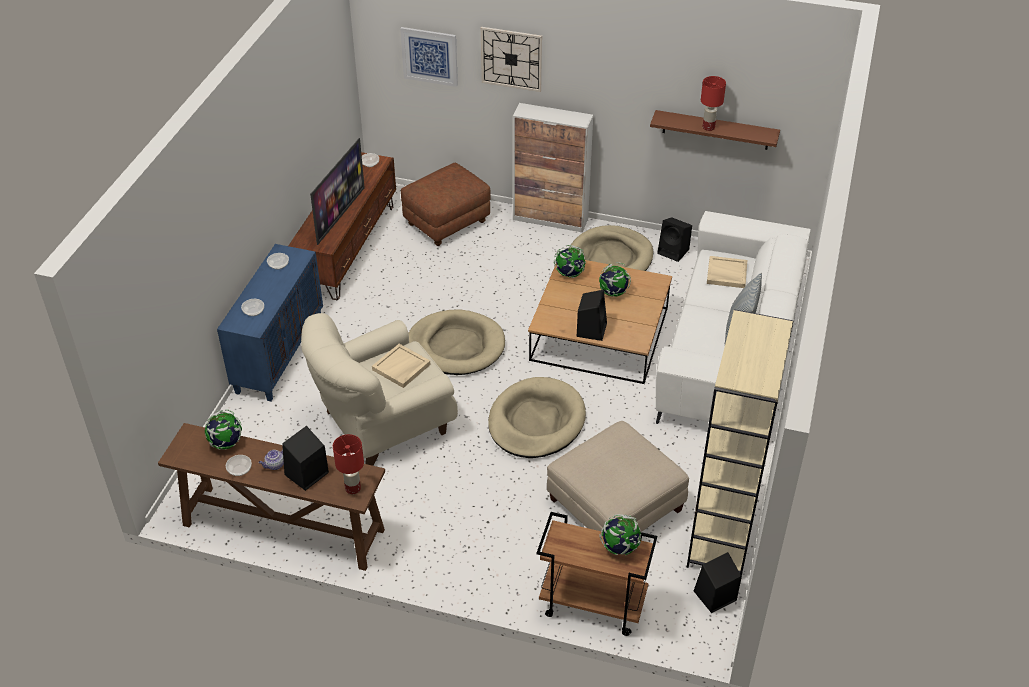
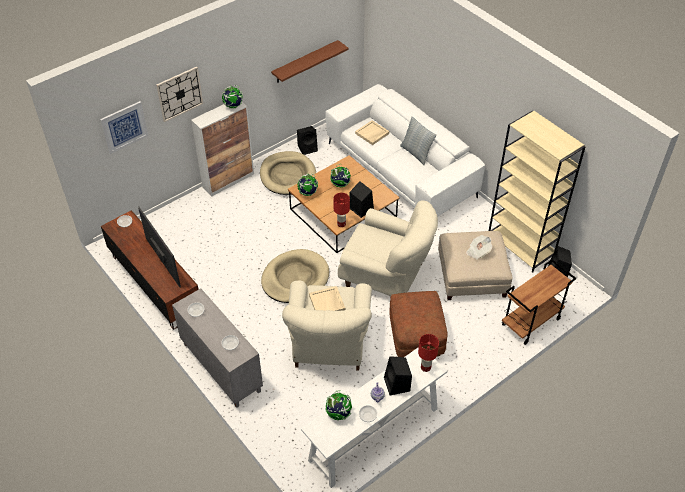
camera: 55 degrees left, 5 degrees up
(279, 353) = (220, 367): blue cabinet -> grey cabinet
(282, 527) = (373, 434): brown console table -> white console table
(446, 223) = (182, 226): brown ottoman -> brown ottoman (416, 337)
(536, 421) = (386, 275): beige dog bed -> beige armchair
(619, 548) = (545, 278): globe -> globe (233, 106)
(621, 467) = (478, 251): none -> newspaper
(709, 127) = (309, 61): red table lamp -> red table lamp (341, 224)

